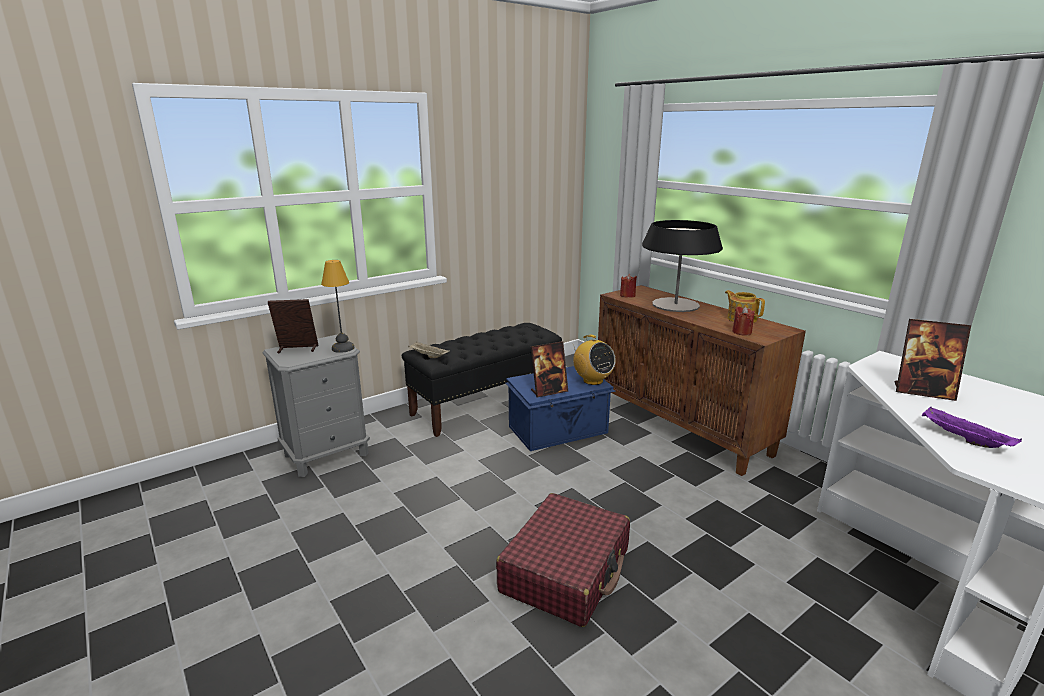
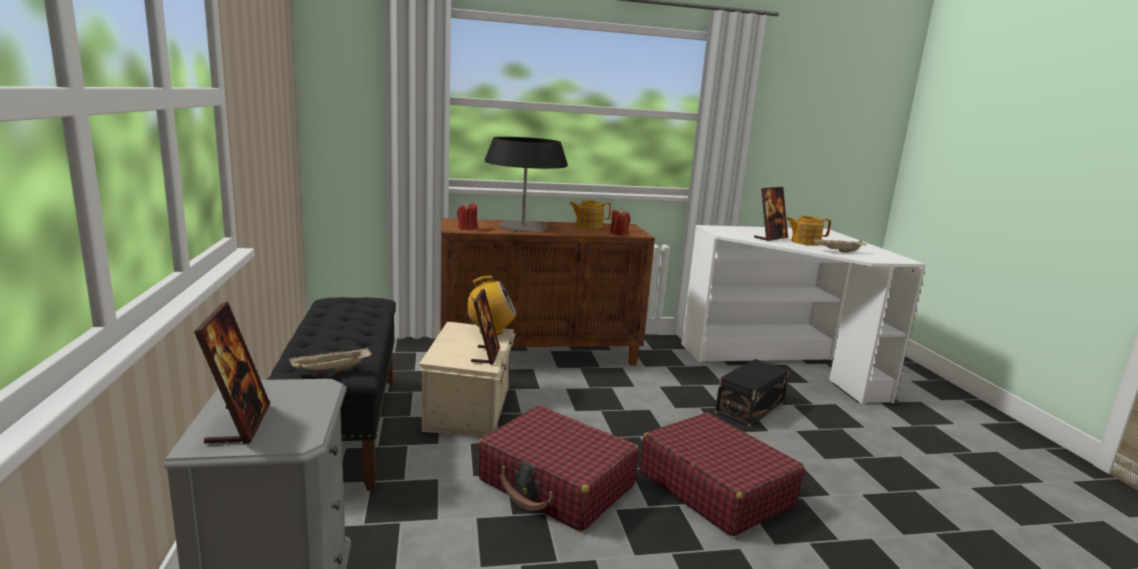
camera: 65 degrees left, 5 degrees down
(297, 349) = (239, 424): picture frame -> picture frame turned 150 degrees clockwise
(342, 348) = (310, 388): table lamp -> none
(498, 492) = (556, 483): none -> red suitcase
(559, 430) = (470, 407): blue storage box -> beige storage box
(755, 566) = (748, 407): none -> black storage box
(961, 413) = (804, 242): none -> teapot
(962, 439) = (838, 251): purple tray -> beige tray

